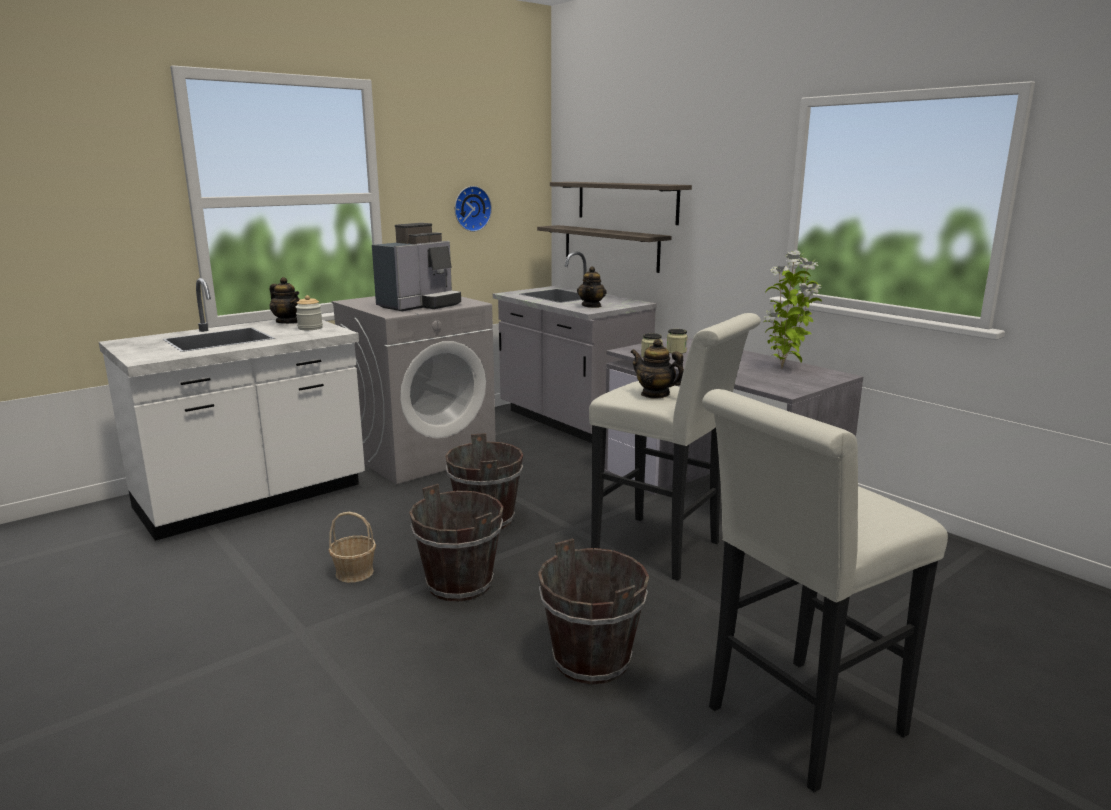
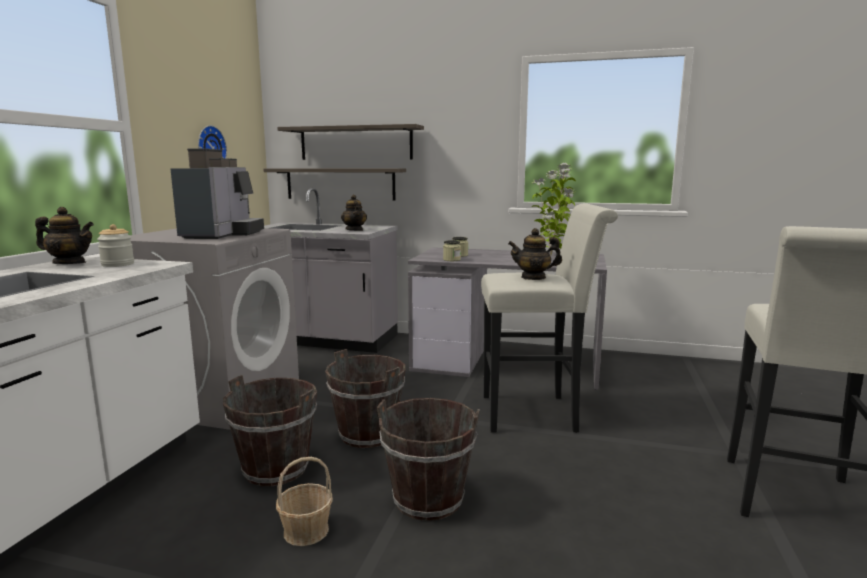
camera: 35 degrees left, 5 degrees down
(592, 660) = (624, 518): brown bucket -> brown bucket (276, 469)

